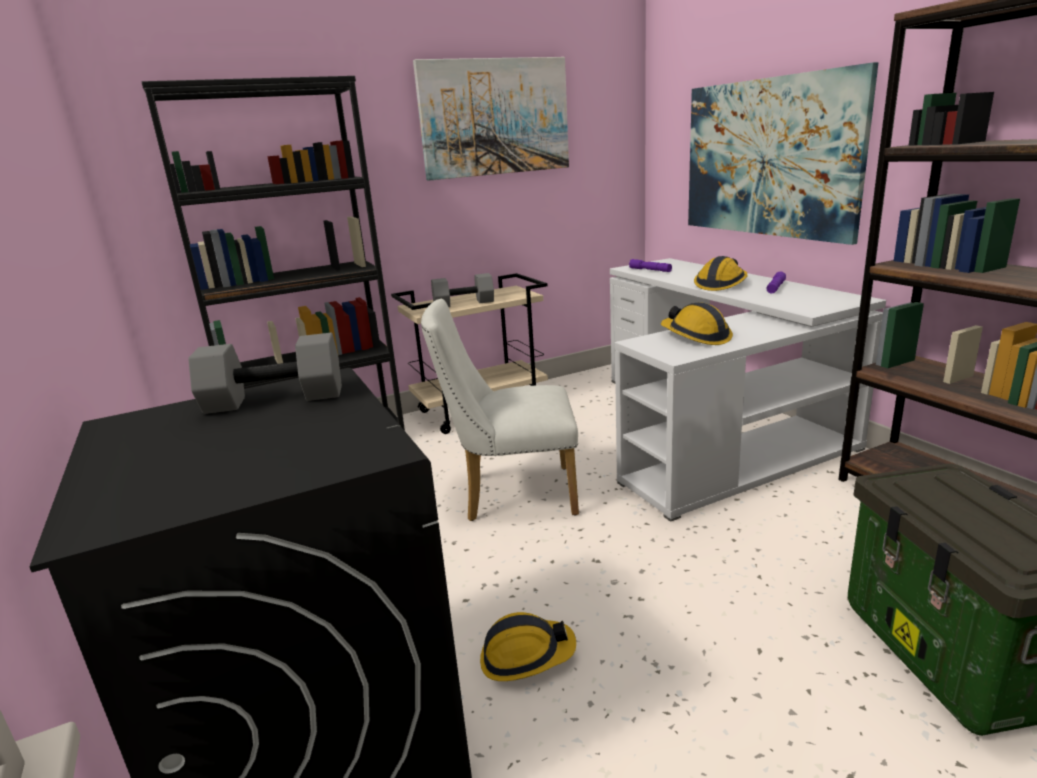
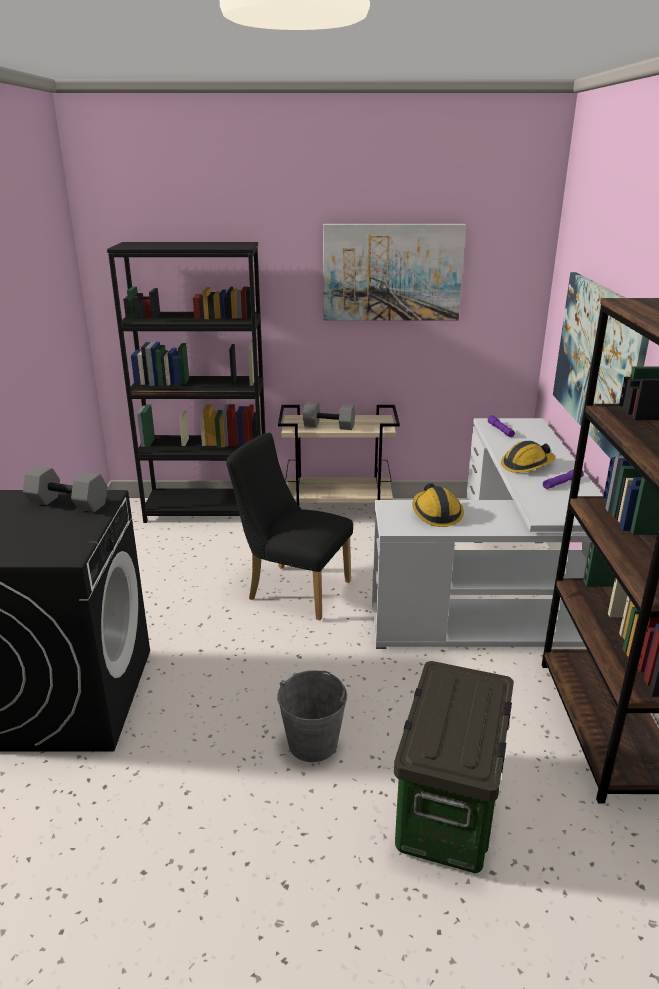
camera: 25 degrees right, 5 degrees up
(510, 494) = (292, 589): white chair -> black chair
(526, 656) = (202, 696): hard hat -> none
(725, 652) = (313, 743): none -> grey bucket

